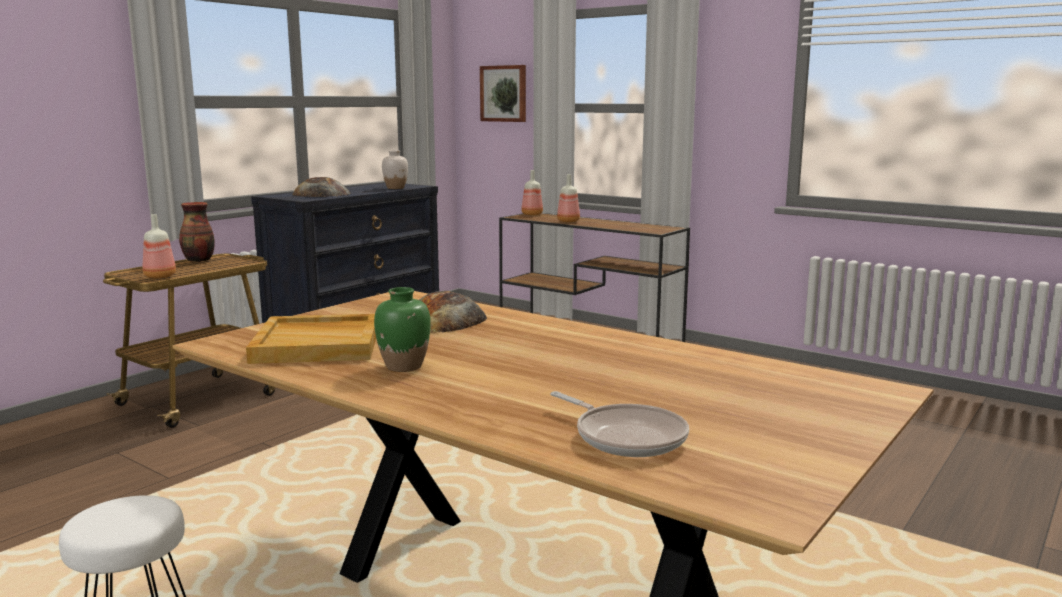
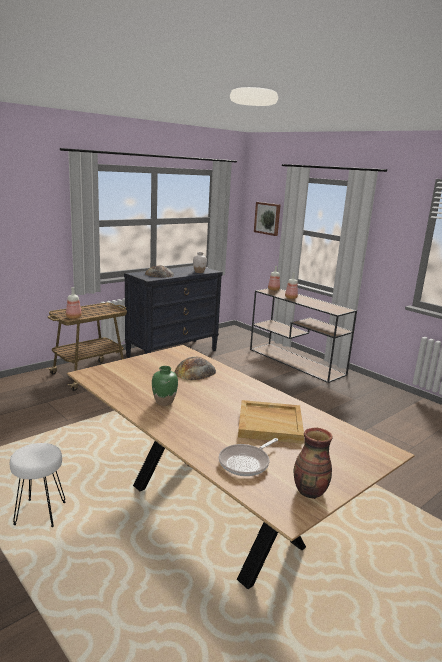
camera: 10 degrees right, 5 degrees up
(198, 260) = (94, 306): vase -> vase (310, 492)
(319, 344) = (131, 381): beige tray -> beige tray (270, 424)
(626, 436) = (246, 463): frying pan -> frying pan turned 75 degrees clockwise

